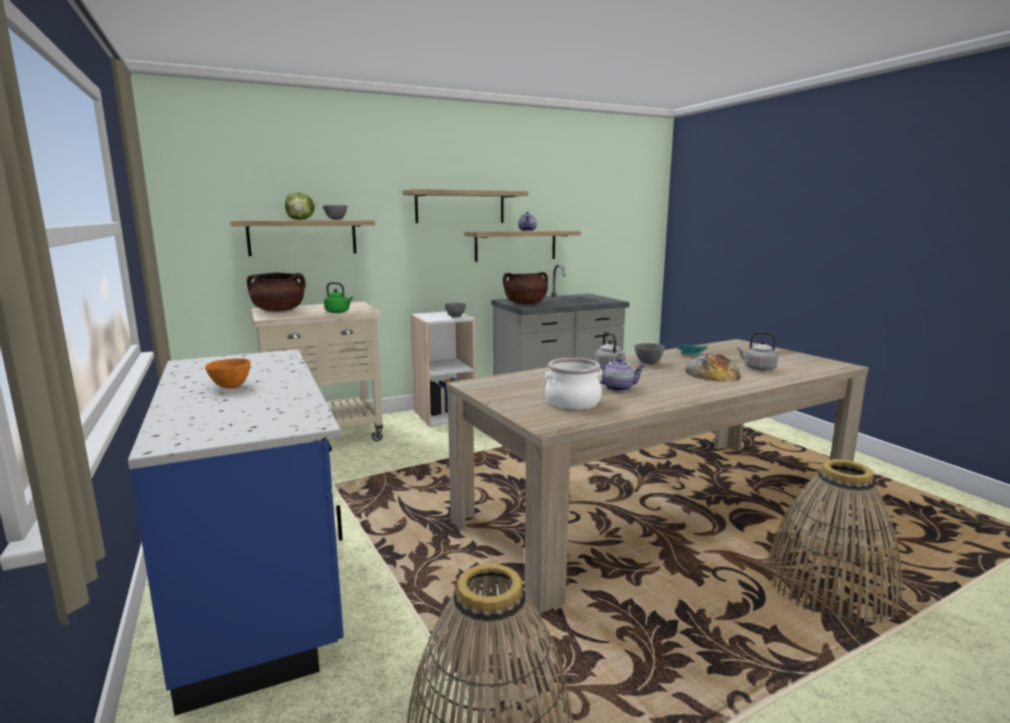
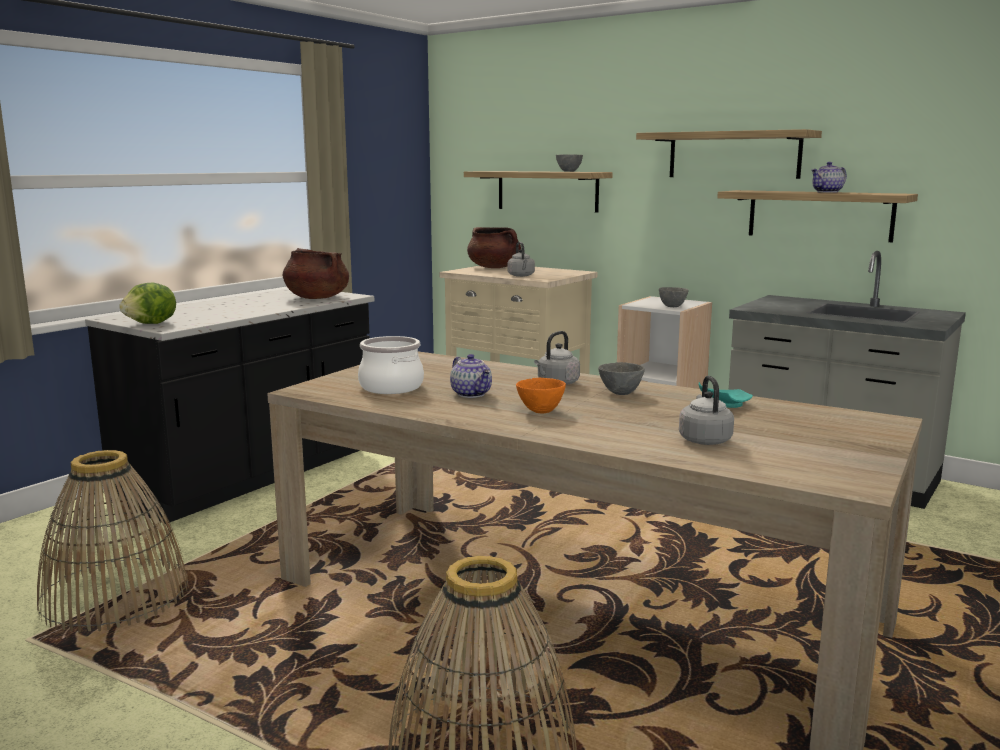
camera: 60 degrees right, 0 degrees up
(231, 387) = (241, 305): orange bowl -> orange bowl (541, 411)
(260, 584) = (253, 476): blue counter -> black counter
(300, 220) = (530, 171): lettuce -> lettuce (152, 324)
(338, 312) = (521, 276): green kettle -> grey kettle
(525, 304) = (774, 305): brown cooking pot -> brown cooking pot (316, 298)
(712, 373) = (625, 421): bread -> none

